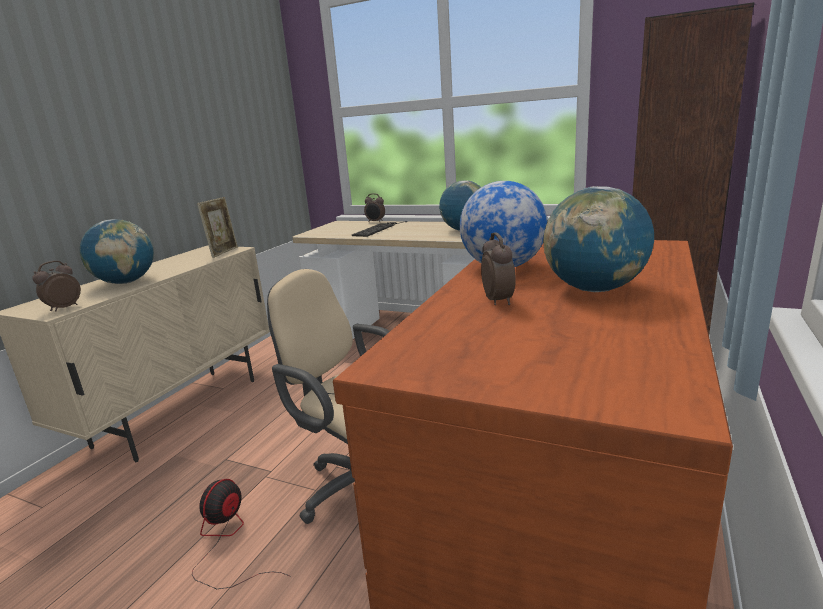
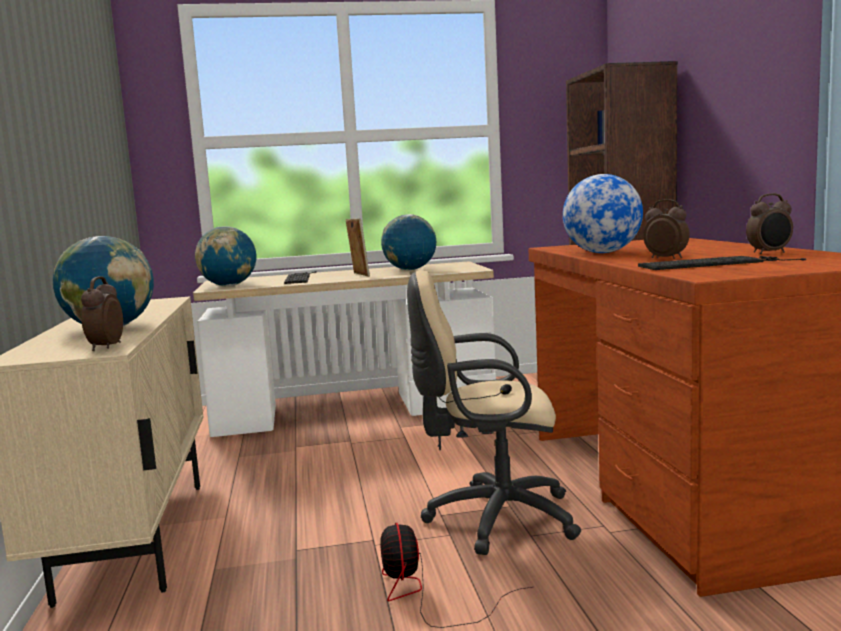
camera: 35 degrees left, 10 degrees down
(224, 252) = (161, 302): picture frame -> picture frame (359, 275)
(375, 222) = (272, 276): alarm clock -> alarm clock (769, 253)
(488, 333) = (715, 264): none -> keyboard
(594, 289) = (707, 250): globe -> globe (229, 286)

